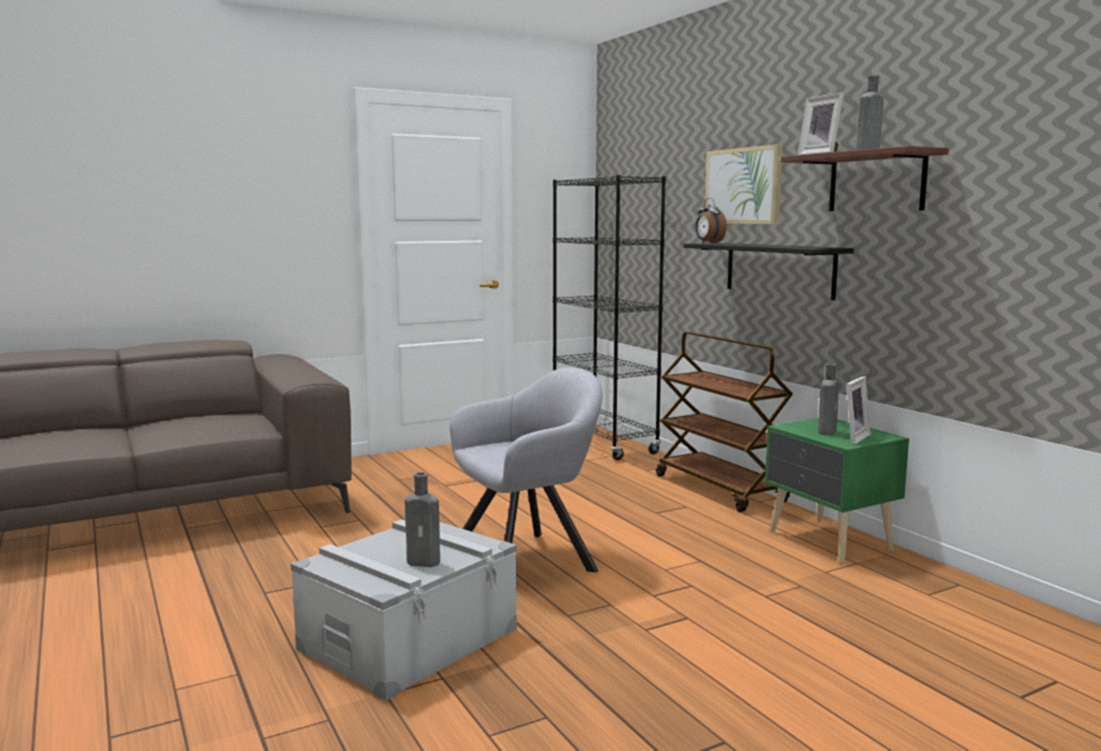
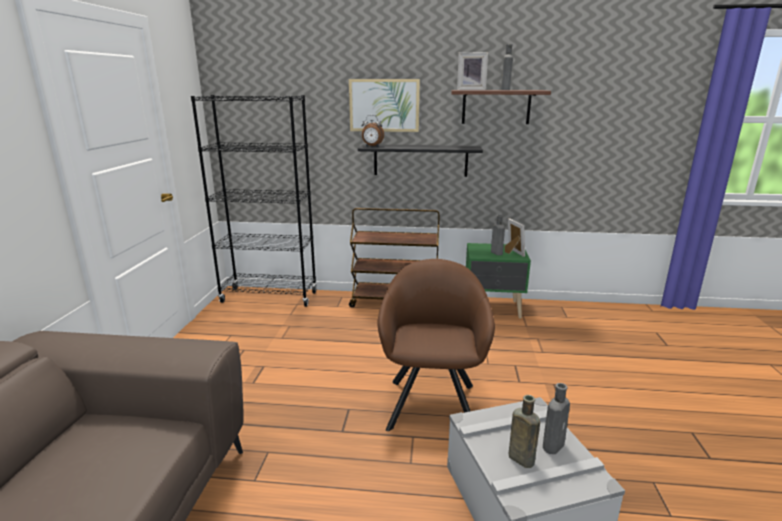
camera: 55 degrees left, 10 degrees up
(384, 552) = (519, 458): none -> brown bottle
(529, 560) = (432, 401): grey armchair -> brown armchair

